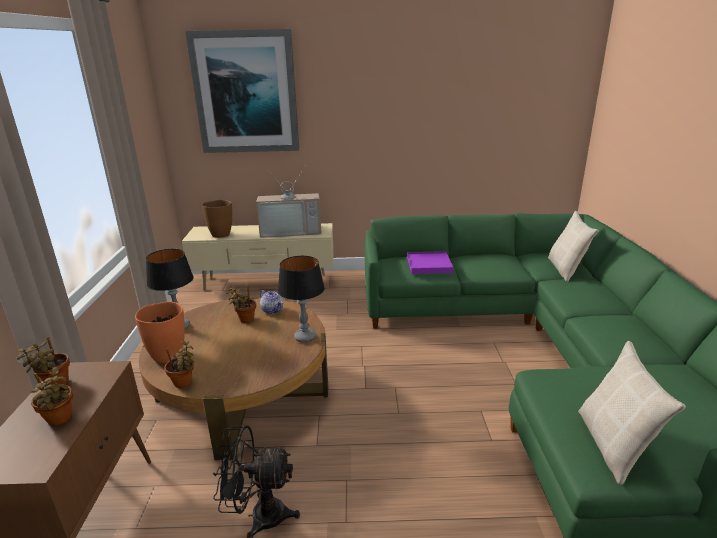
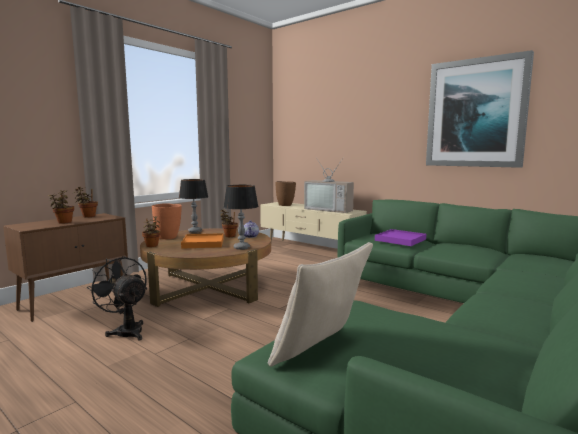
camera: 40 degrees right, 15 degrees down
(242, 347) = (203, 243): none -> orange tray
(246, 93) = (320, 108): picture -> picture (476, 113)
(566, 269) = (542, 267): beige pillow -> none

